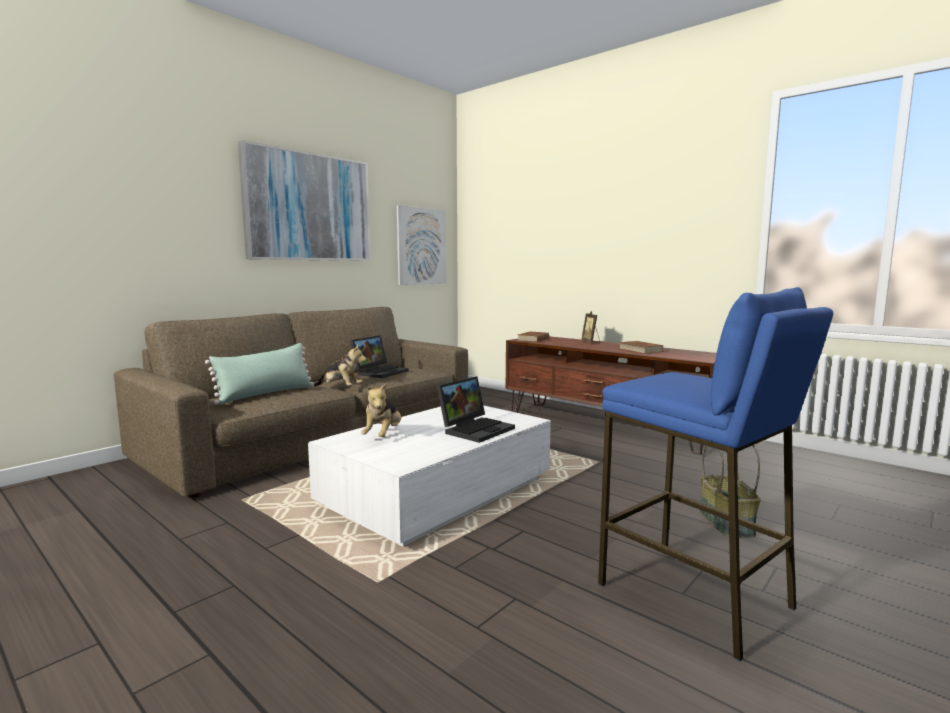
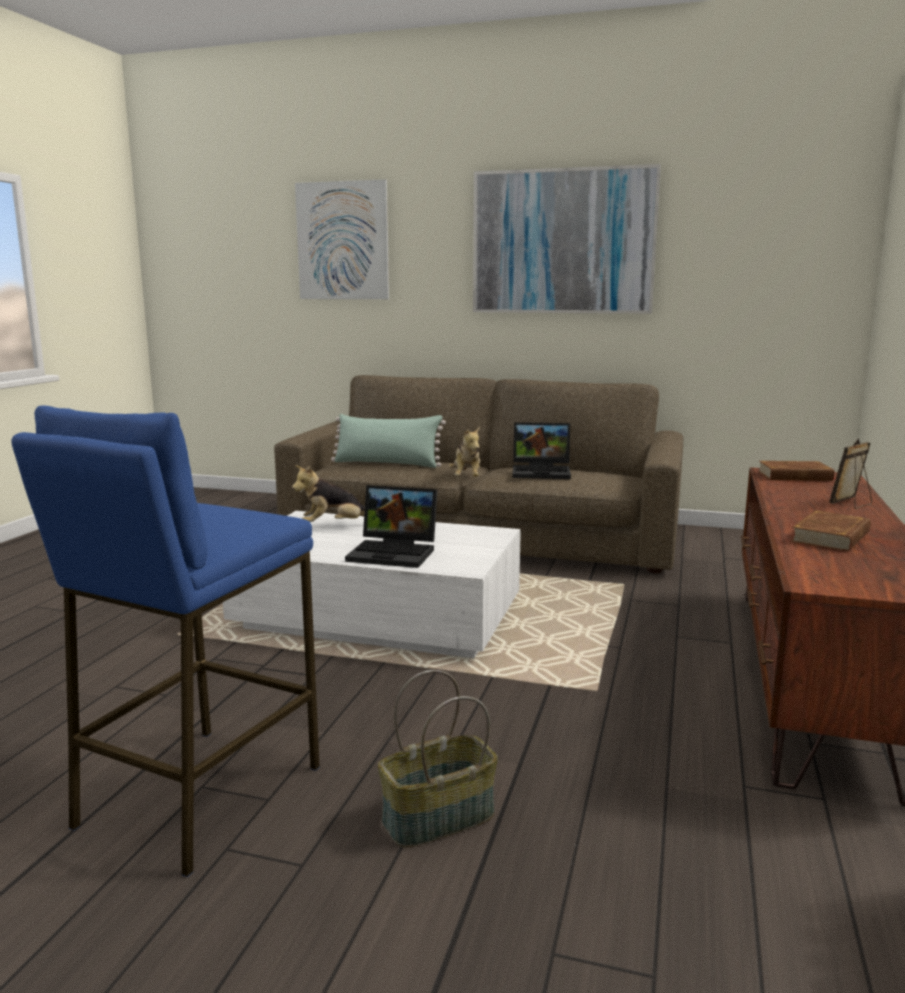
camera: 65 degrees right, 5 degrees up
(422, 246) = (777, 288): picture -> picture (342, 241)

